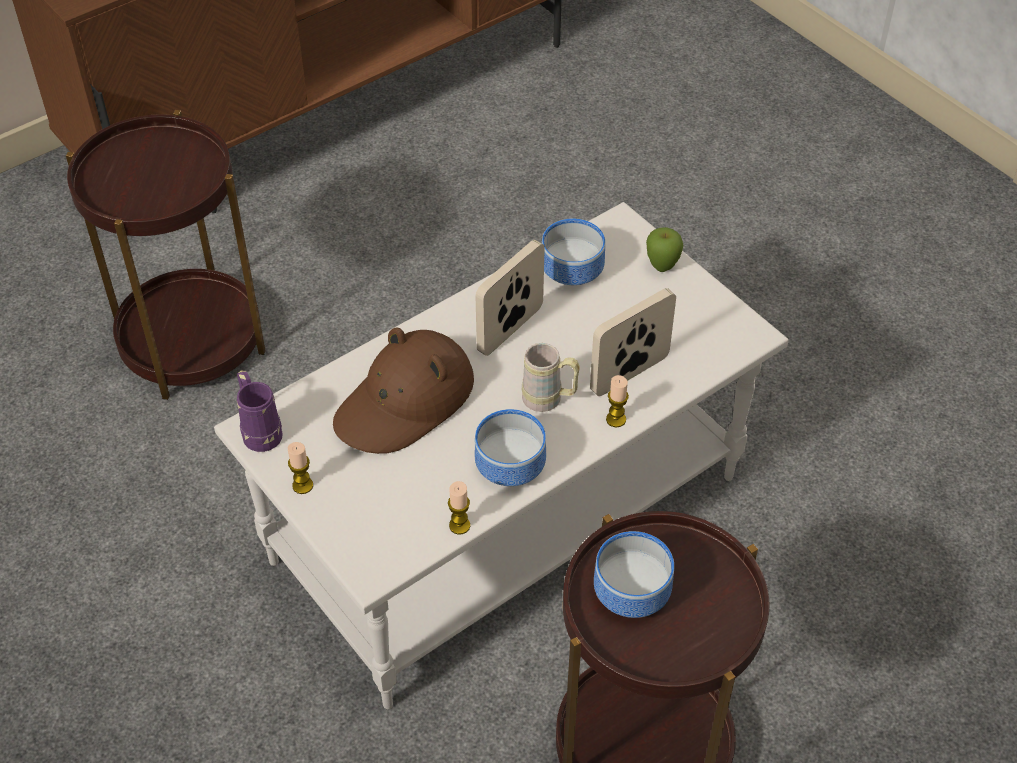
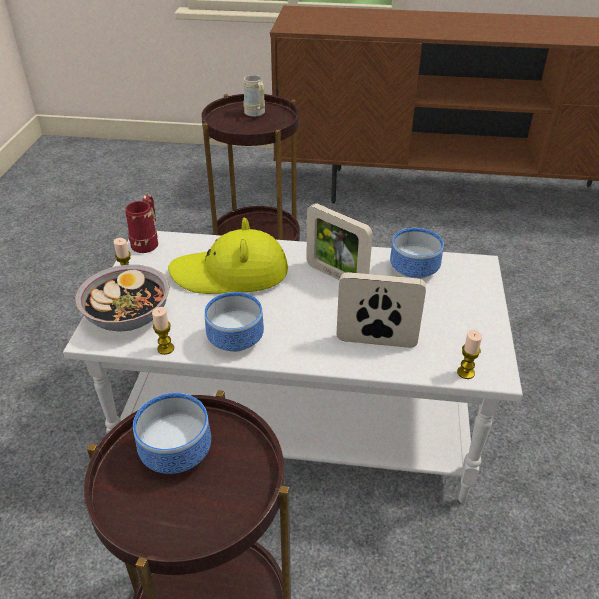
camera: 45 degrees right, 10 degrees down
(260, 431) = (147, 242): purple mug -> red mug
(371, 524) = (128, 315): none -> bowl
(405, 402) = (230, 273): brown hat -> yellow hat
(510, 329) = (336, 276): picture frame -> picture frame turned 135 degrees counterclockwise
(549, 400) = (307, 322): beige mug -> beige mug (256, 114)
(616, 419) = (332, 359): candle -> candle (465, 372)
(662, 267) = (477, 300): apple -> none

